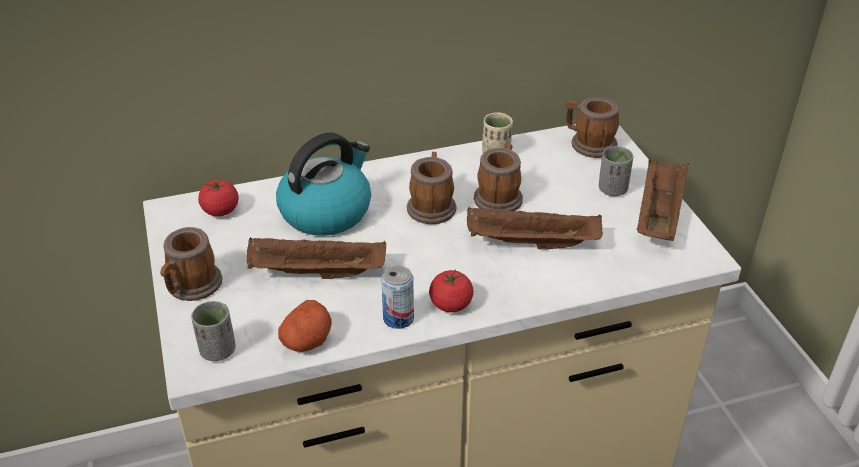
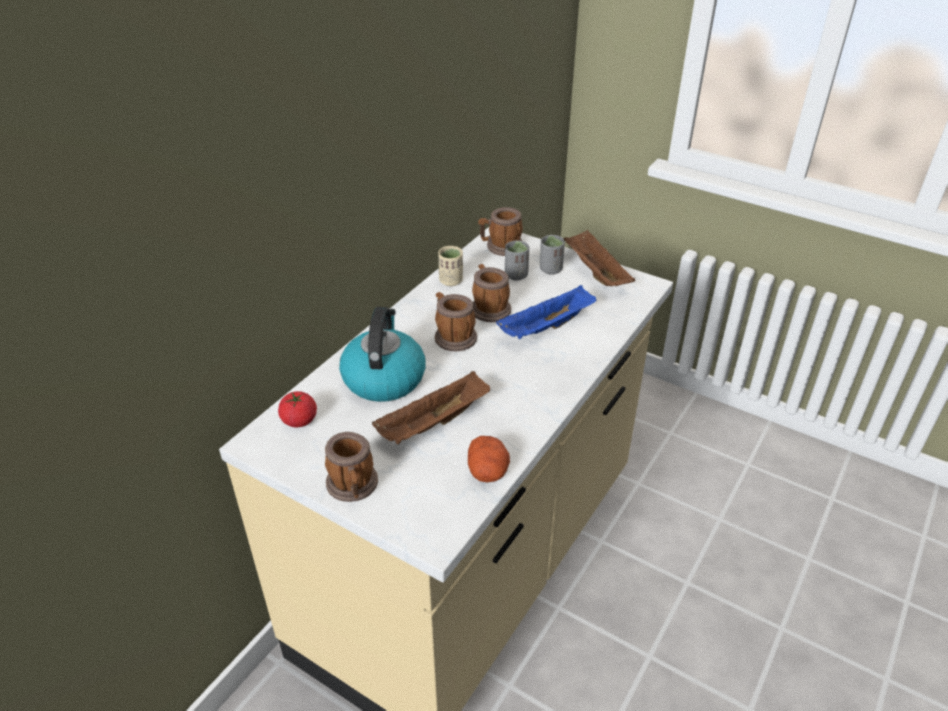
camera: 40 degrees left, 0 degrees up
(217, 350) = (435, 517): grey cup -> grey cup (516, 275)
(398, 318) = (527, 420): can -> none
(451, 304) = (548, 392): tomato -> none
(530, 244) = (546, 328): brown tray -> blue tray

